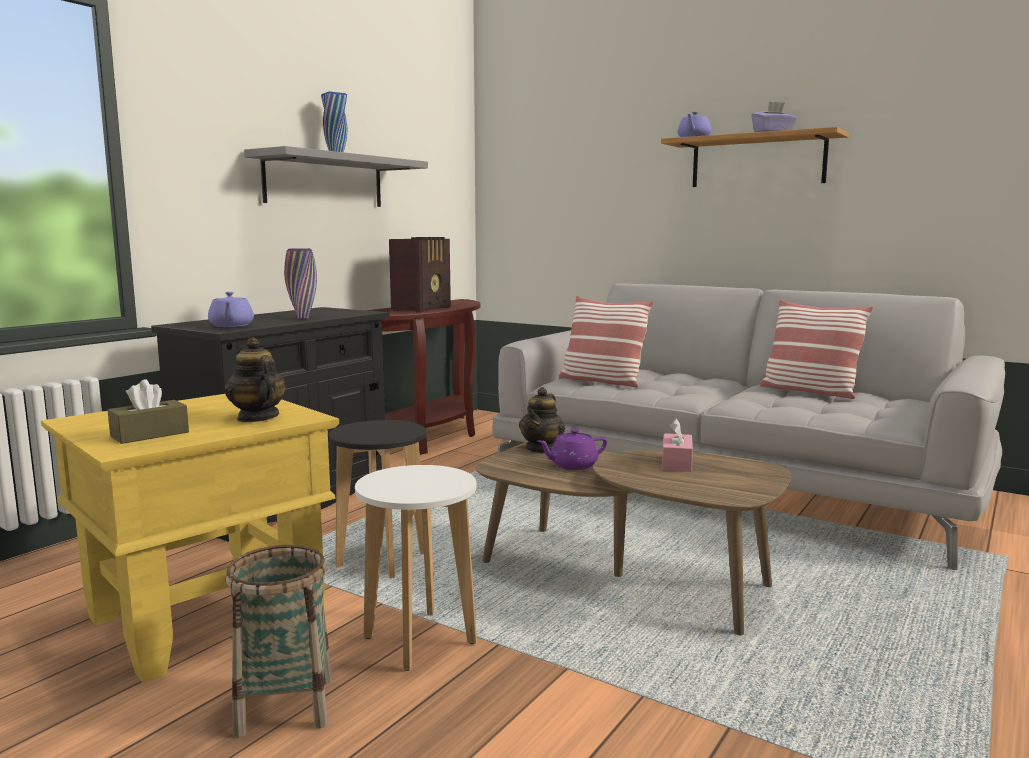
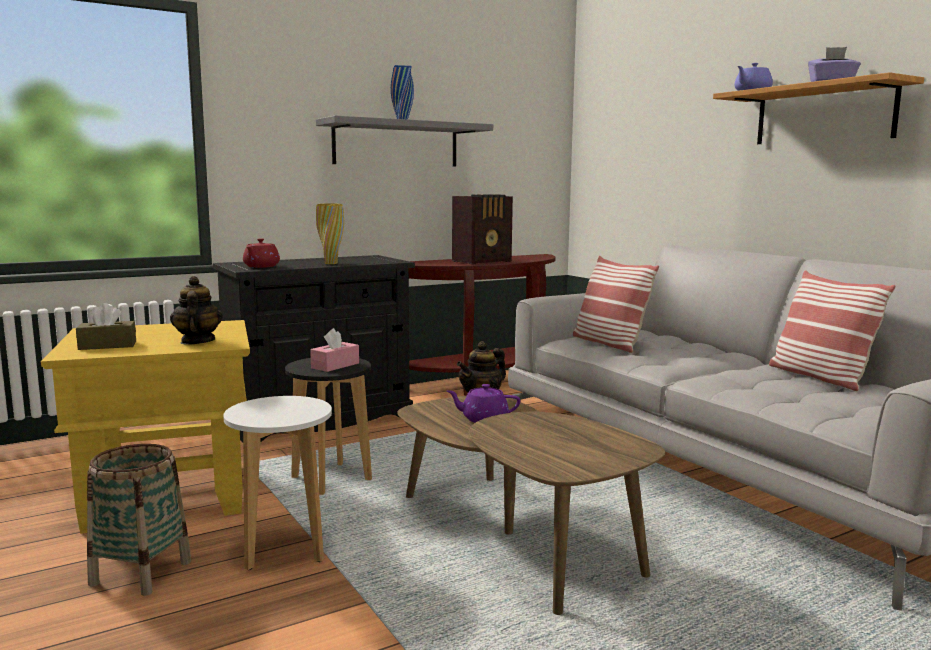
camera: 25 degrees right, 0 degrees up
(231, 326) = (261, 266): purple teapot -> red teapot
(303, 318) = (331, 263): purple vase -> yellow vase
(676, 463) = (559, 430): pink tissue box -> pink tissue box (335, 365)

